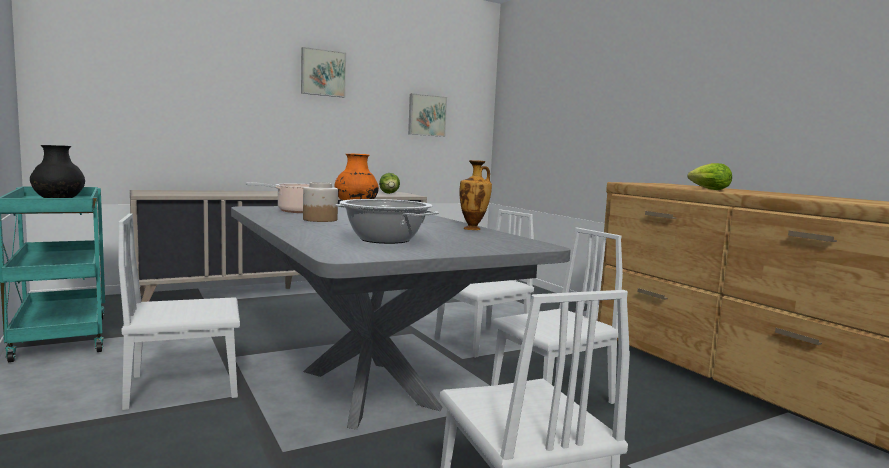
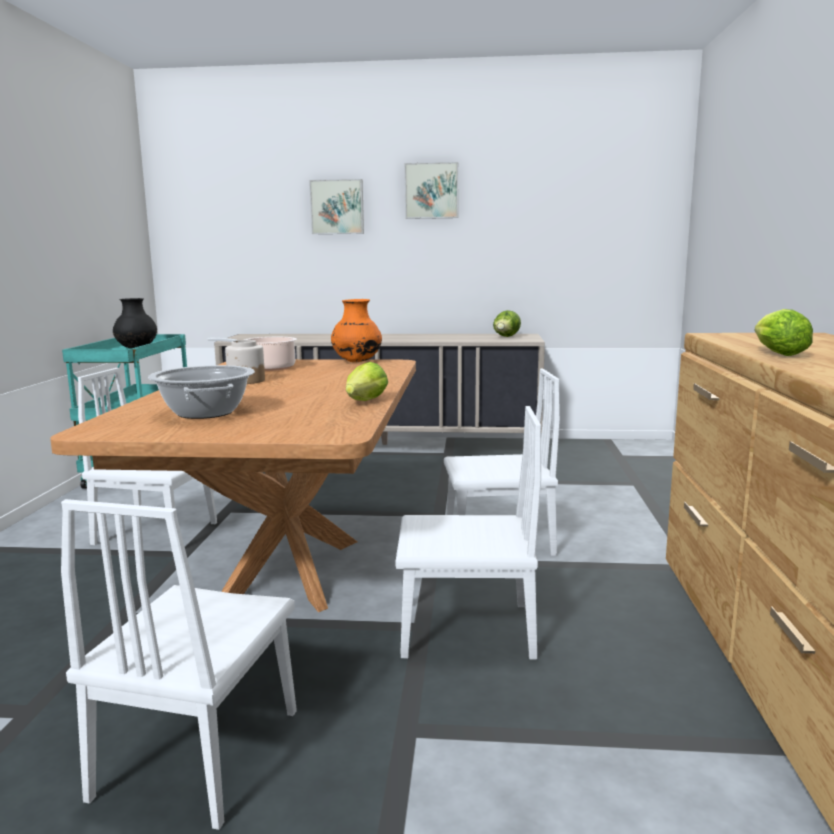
camera: 35 degrees right, 5 degrees up
(368, 389) = (290, 570): grey dining table -> brown dining table
(426, 115) = (575, 230): picture -> picture (337, 207)
(473, 229) = (364, 402): vase -> lettuce

